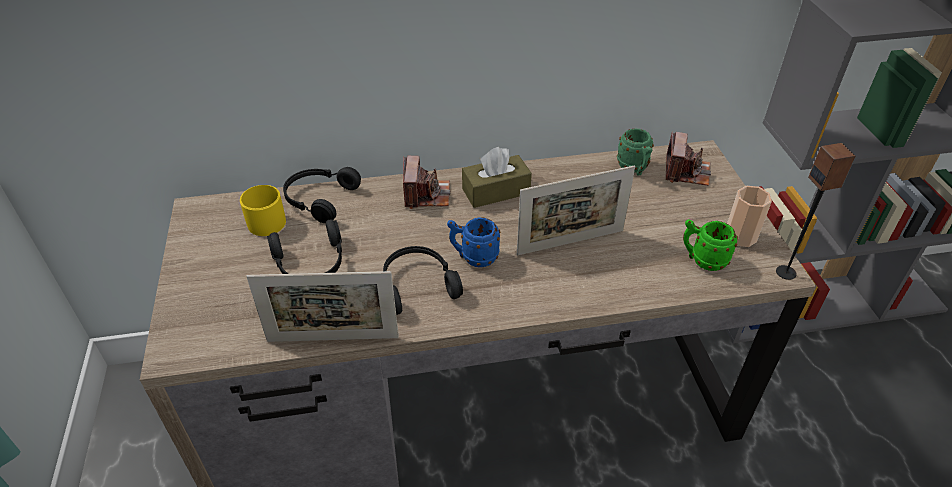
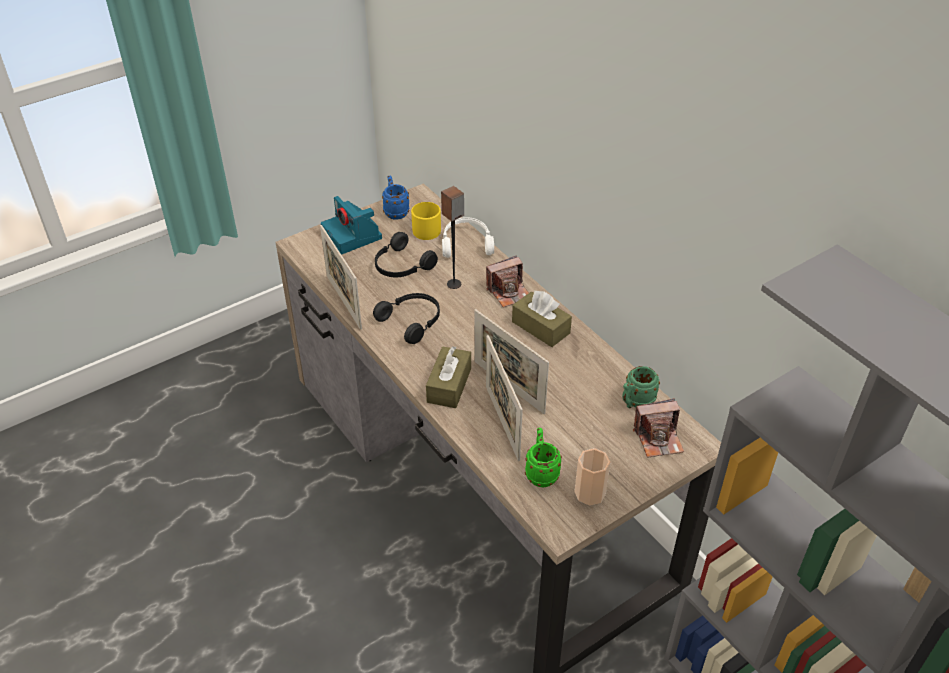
camera: 65 degrees right, 0 degrees up
(211, 291) = (353, 236): none -> camera
(319, 199) = (466, 243): black headphones -> white headphones
(473, 257) = (457, 339): blue mug -> blue mug (395, 211)
(543, 287) = (449, 385): none -> brown tissue box
(621, 264) = (502, 422): none -> picture frame
(786, 272) = (561, 532): speaker -> speaker (454, 284)

